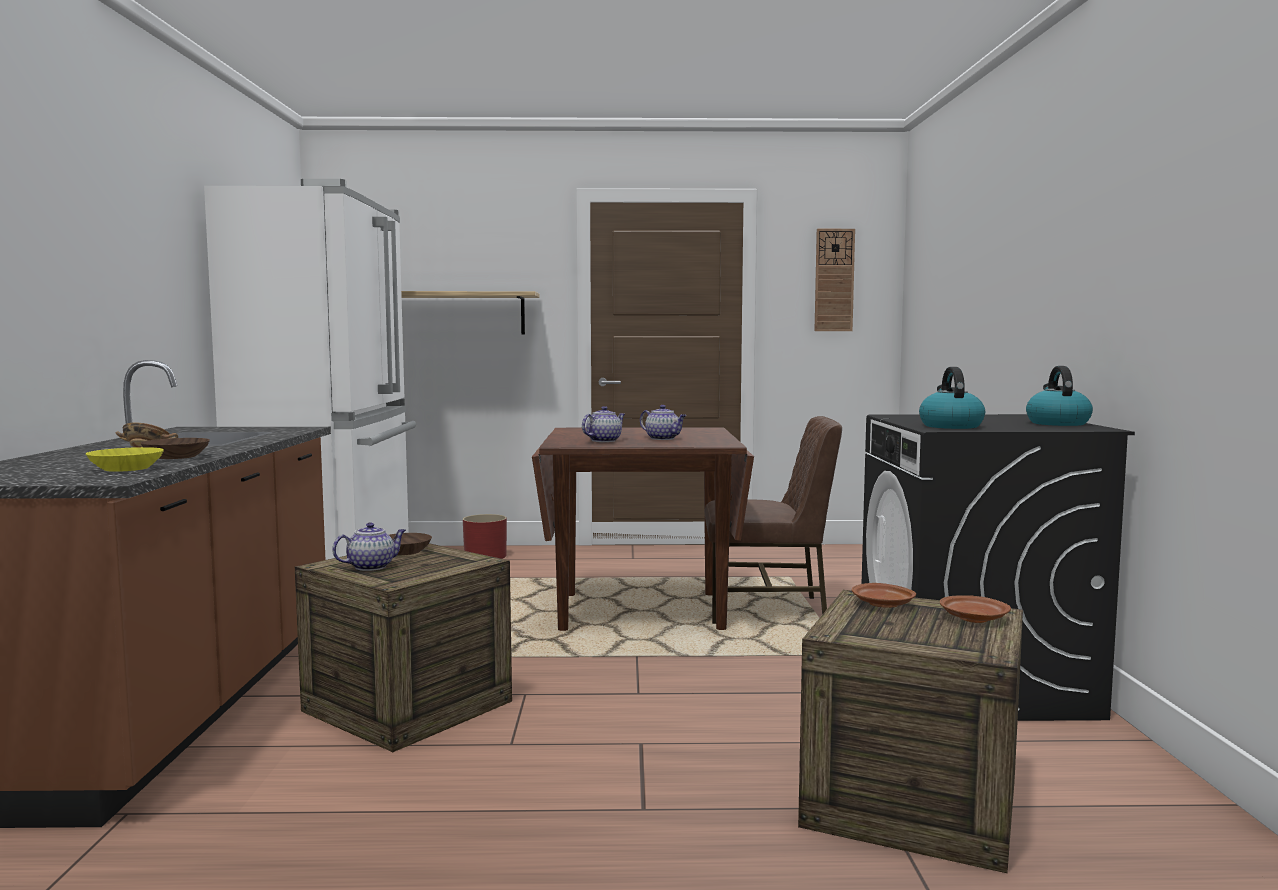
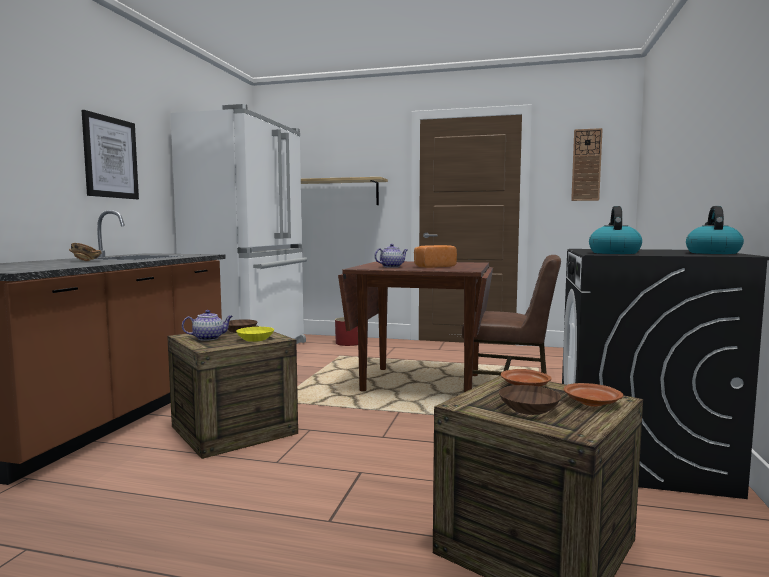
camera: 15 degrees right, 0 degrees up
(125, 469) = (42, 267): yellow bowl -> yellow bowl (254, 339)
(130, 267) = (110, 157): none -> picture
(175, 457) = (89, 263): brown bowl -> brown bowl (528, 409)
(663, 438) = (433, 266): teapot -> bread

